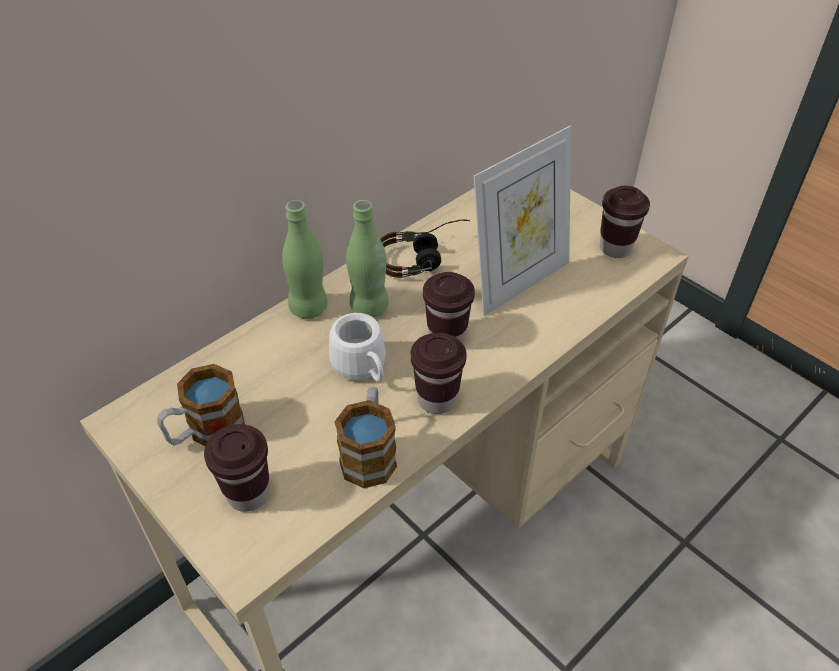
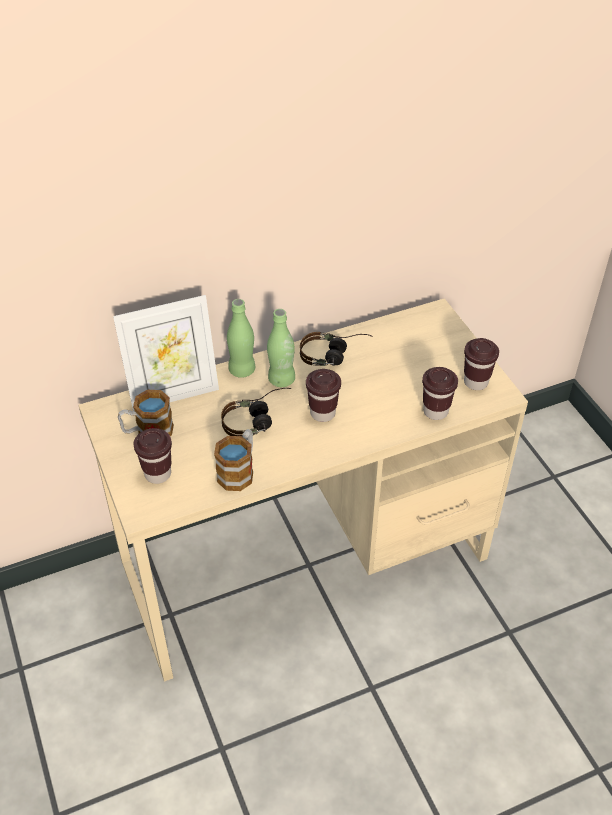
camera: 20 degrees right, 0 degrees up
(363, 370) = (258, 420): white mug -> headphones
(437, 400) = (296, 451): brown cup -> brown cup (435, 411)
(518, 281) = (392, 388): picture frame -> picture frame (174, 394)

